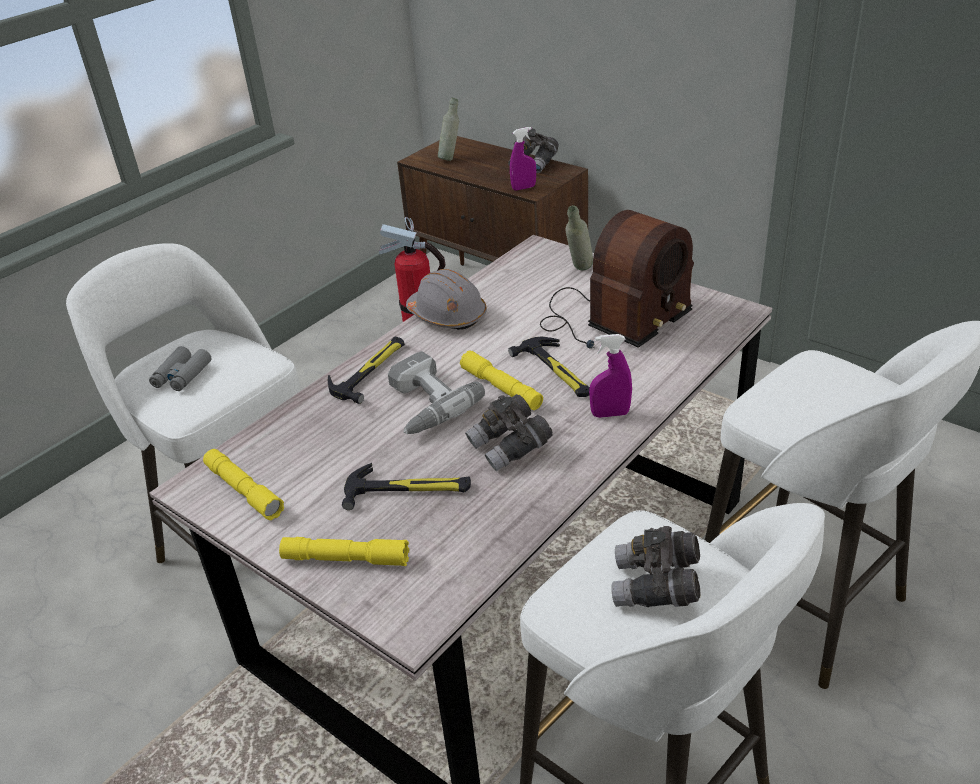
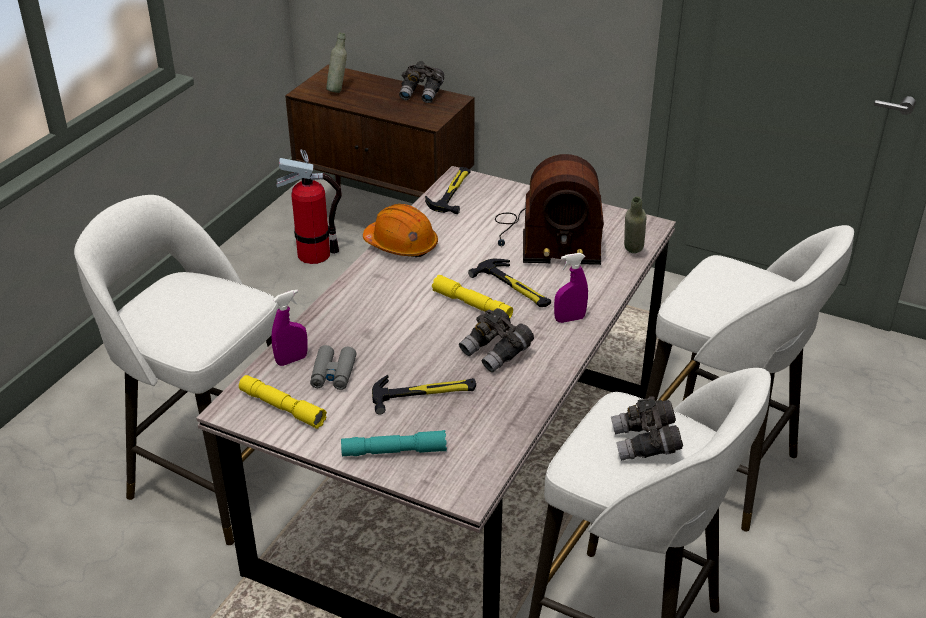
camera: 15 degrees left, 0 degrees up
(182, 375) = (179, 315): grey binoculars -> grey binoculars (333, 374)
(346, 559) = (394, 451): yellow flashlight -> turquoise flashlight
(370, 370) = (351, 298): hammer -> hammer (452, 192)
(422, 404) = (409, 324): power drill -> none
(447, 315) = (401, 245): grey hard hat -> orange hard hat
(523, 188) = (420, 118): purple spray bottle -> purple spray bottle (291, 360)
(579, 271) = (505, 198): grey bottle -> grey bottle (632, 254)
(612, 319) = (547, 239): radio -> radio turned 60 degrees clockwise

